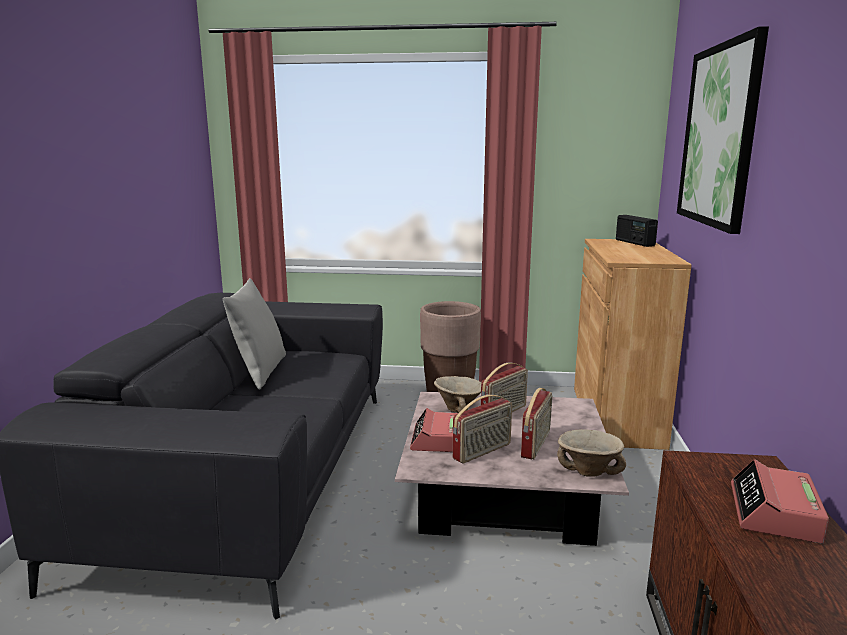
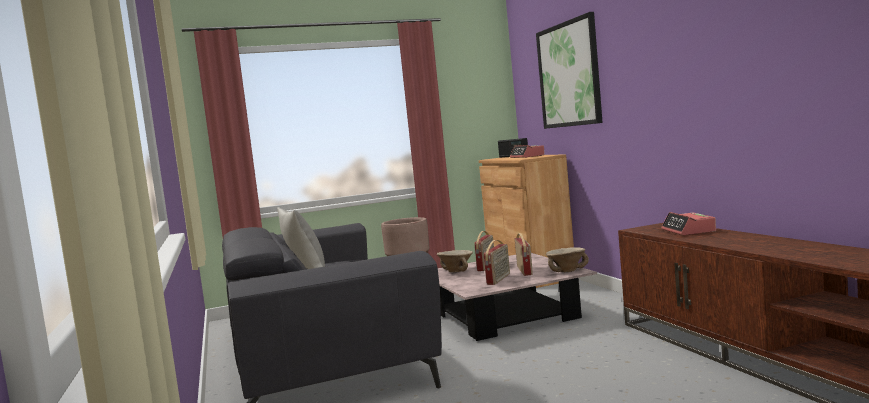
camera: 25 degrees left, 10 degrees down
(435, 439) = (463, 282): alarm clock -> alarm clock (527, 156)

